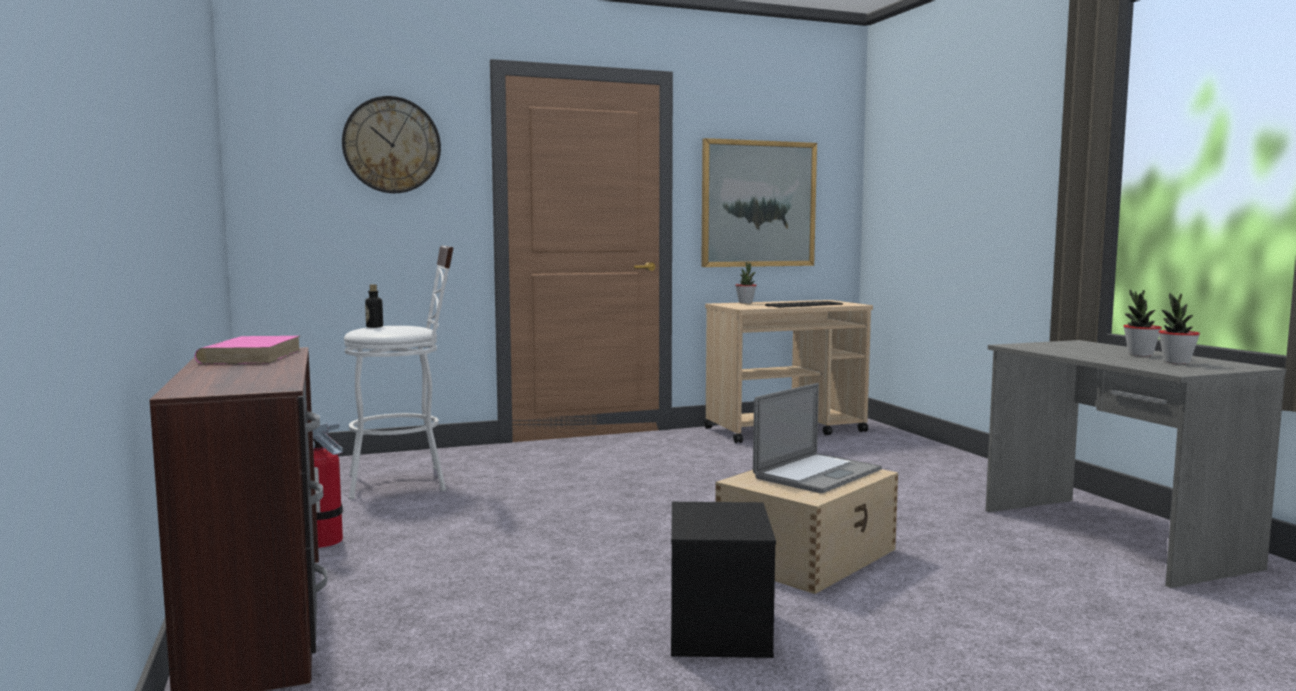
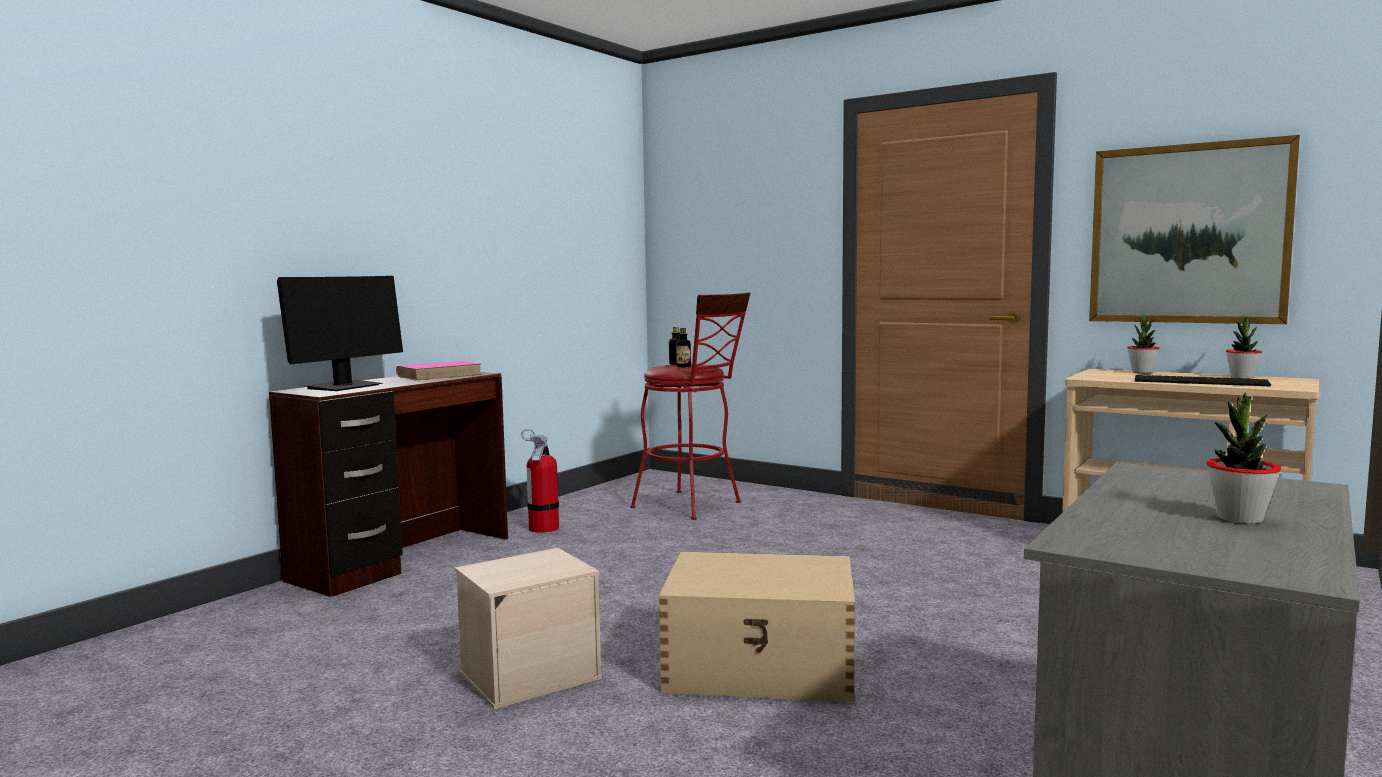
camera: 55 degrees right, 0 degrees up
(231, 379) = (344, 387): none -> monitor
(391, 145) = (757, 197): wall clock -> none
(397, 327) = (683, 366): none -> bottle
(407, 481) = (693, 506): white stool -> red stool
(717, 628) = (531, 674): black storage box -> beige storage box
(817, 474) = (777, 575): laptop -> none
(1176, 362) = (1199, 538): potted plant -> potted plant (1242, 377)

